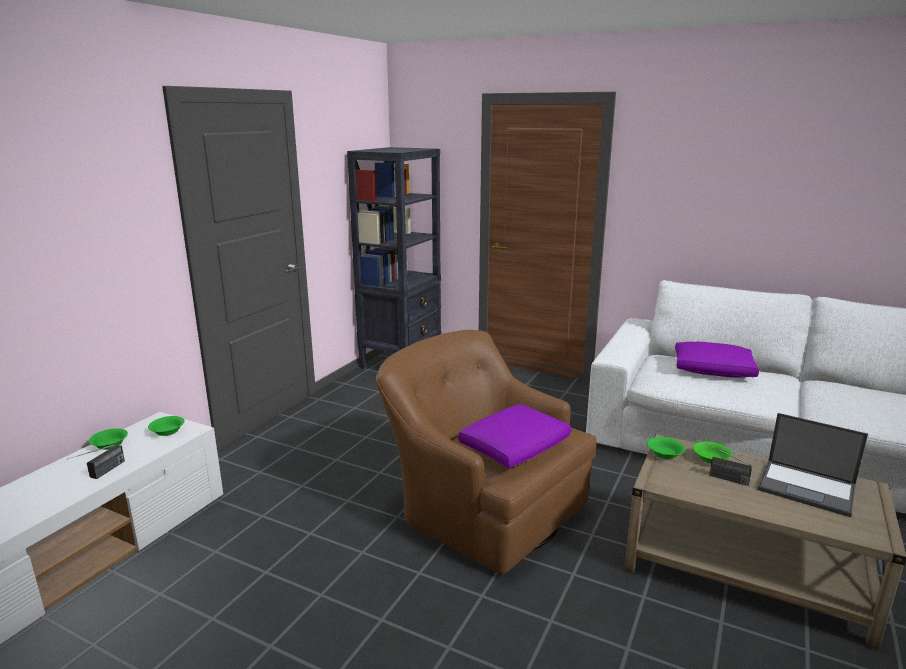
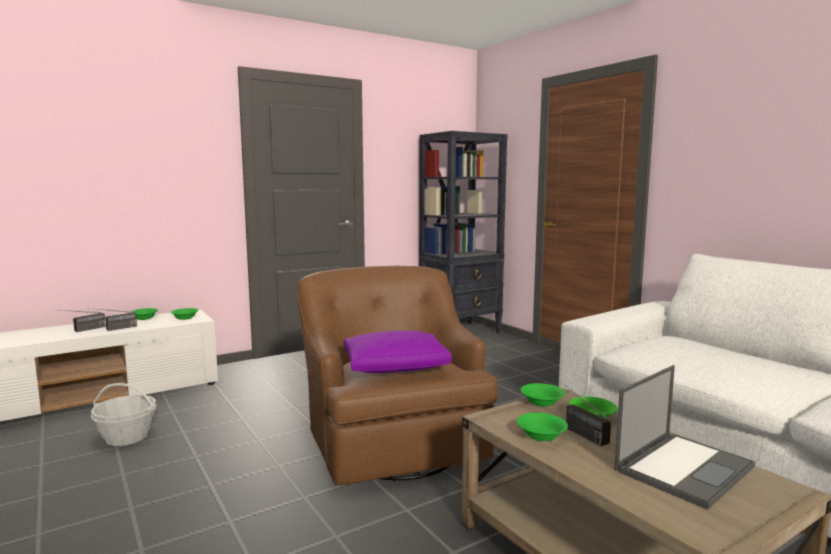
camera: 30 degrees right, 10 degrees down
(55, 488) = (82, 330): none -> radio
(207, 601) = (127, 437): none -> basket
(705, 488) = (541, 435): none -> green bowl
(712, 370) = (715, 352): purple pillow -> none
(808, 488) = (684, 467): laptop -> laptop turned 105 degrees counterclockwise

